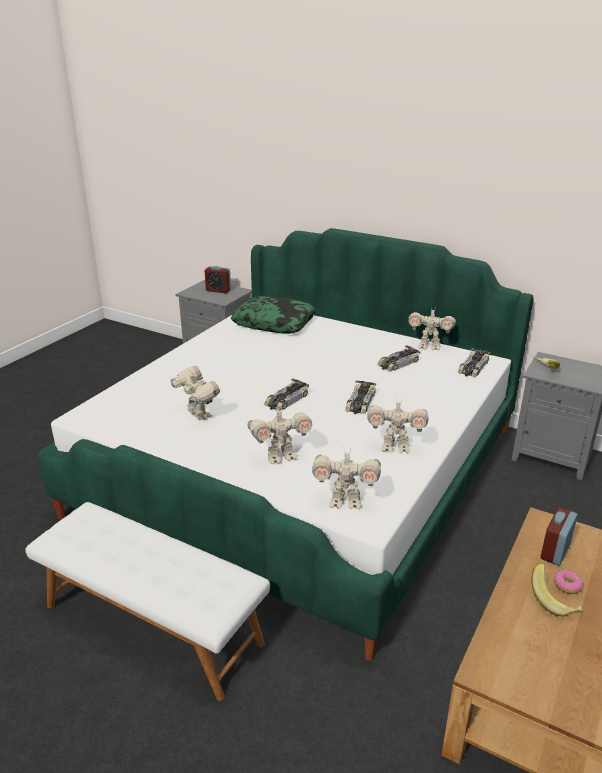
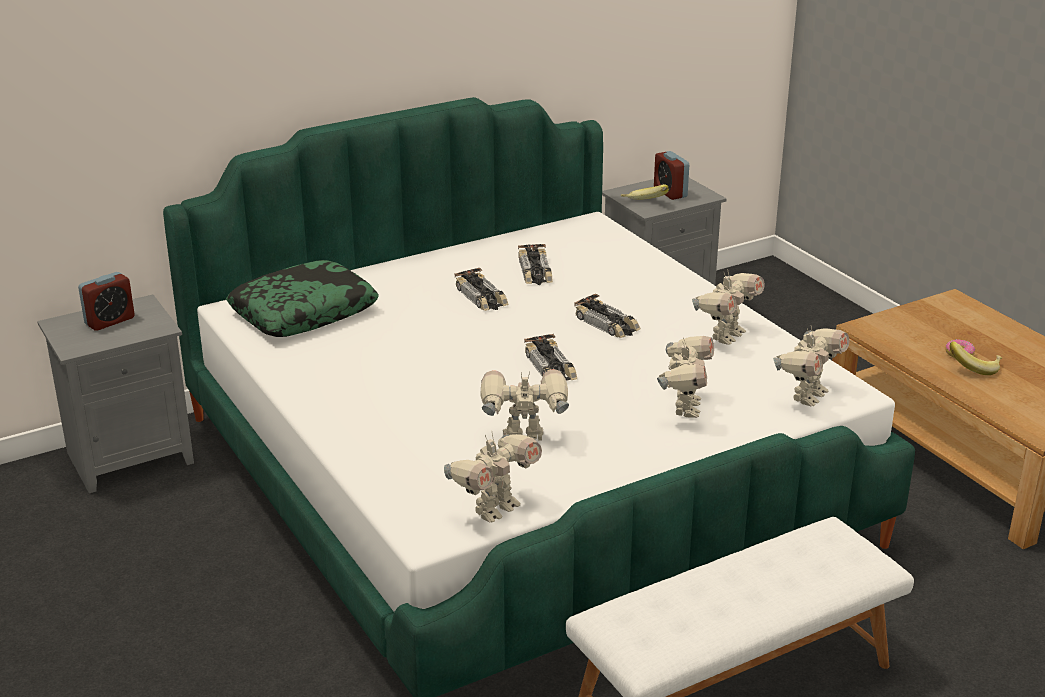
camera: 60 degrees left, 0 degrees up
(429, 347) = (515, 240): toy robot -> toy robot (494, 509)
(473, 368) = (596, 236): toy car -> toy car (481, 297)
(555, 551) = (910, 340): alarm clock -> alarm clock (670, 192)

